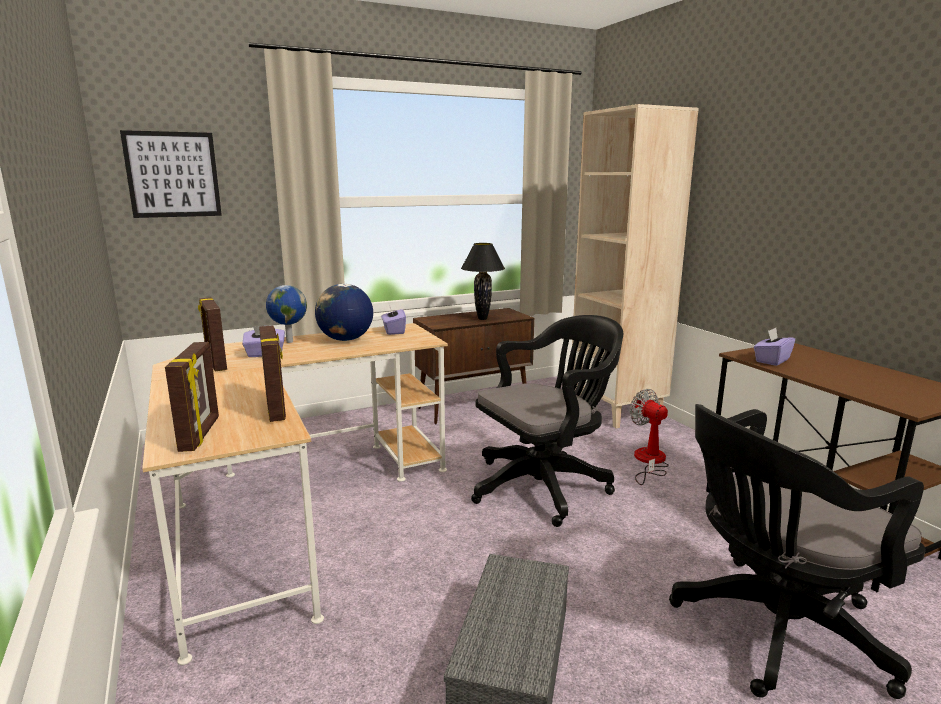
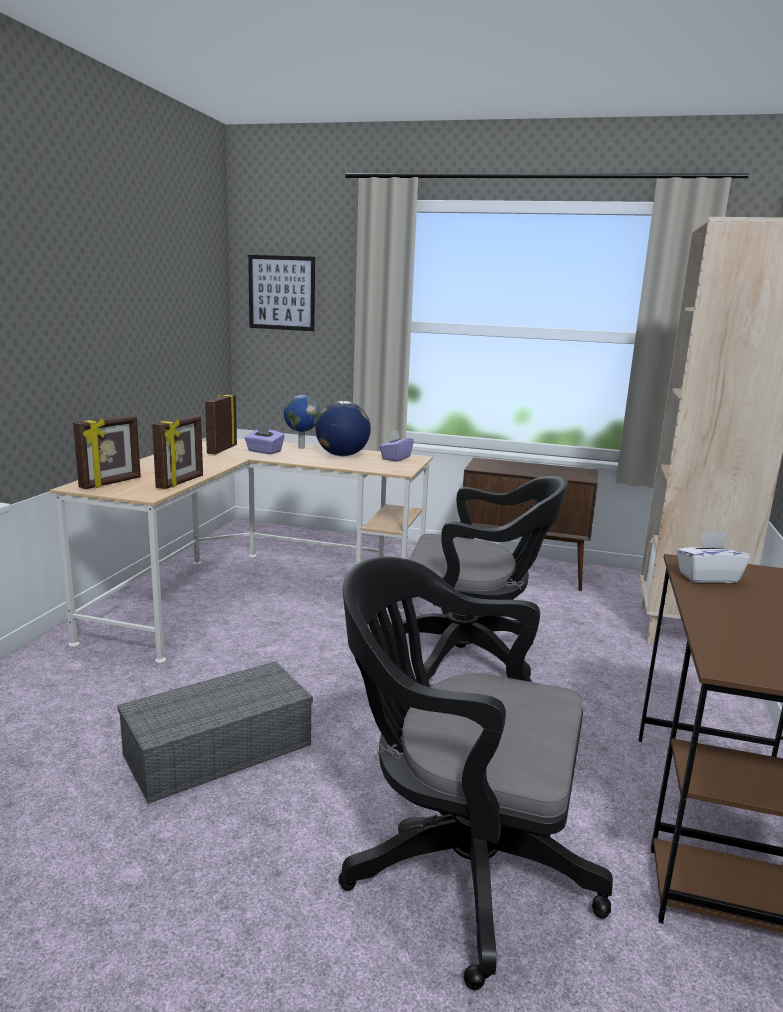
camera: 40 degrees right, 0 degrees up
(482, 319) = (537, 472): black table lamp -> none
(649, 462) = (623, 686): fan -> none
(771, 360) = (707, 577): purple tissue box -> white tissue box

